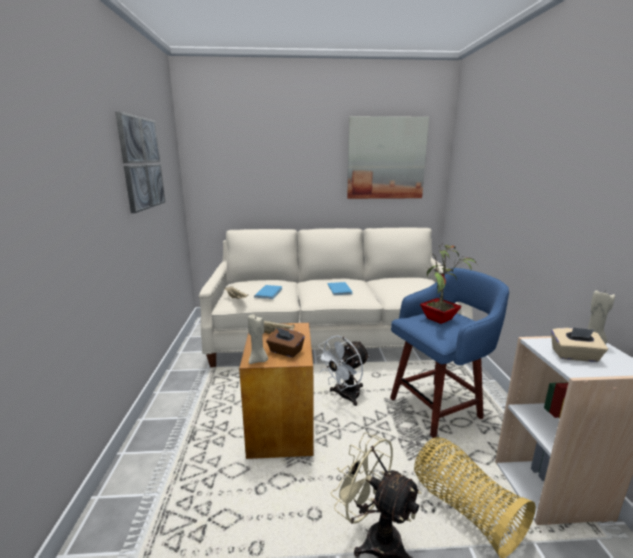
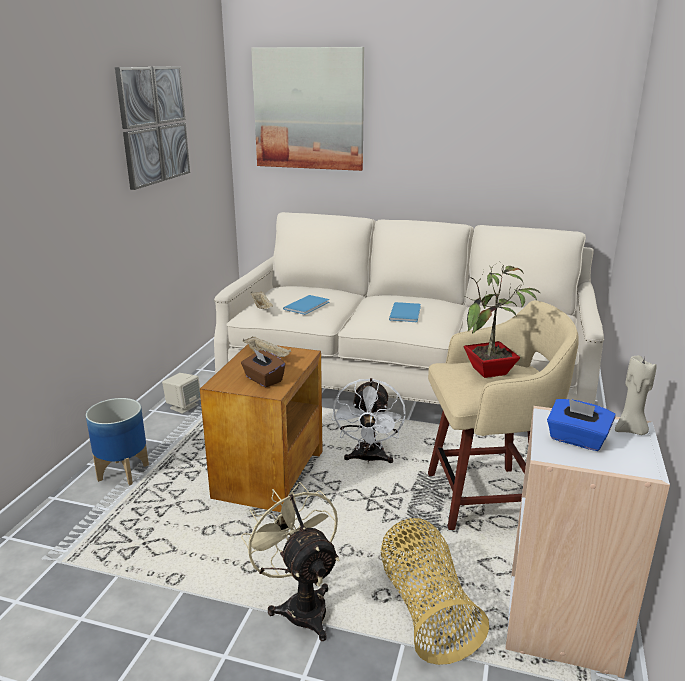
camera: 20 degrees right, 5 degrees up
(156, 453) = (123, 472): none -> planter
(181, 384) = (183, 406): none -> beige speaker
(258, 360) = (225, 384): beige candle -> none
(344, 397) = (368, 459): white fan -> white fan turned 60 degrees counterclockwise
(386, 158) = (524, 115): picture -> picture (308, 109)
(437, 407) = (486, 497): blue stool -> beige stool
(574, 356) = (577, 440): beige tissue box -> blue tissue box

